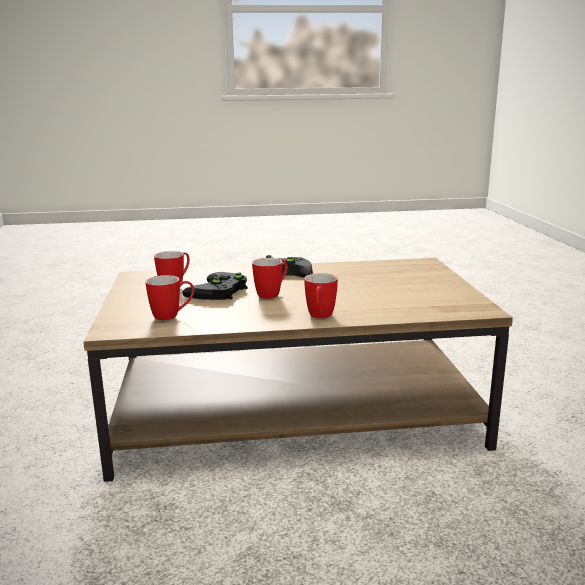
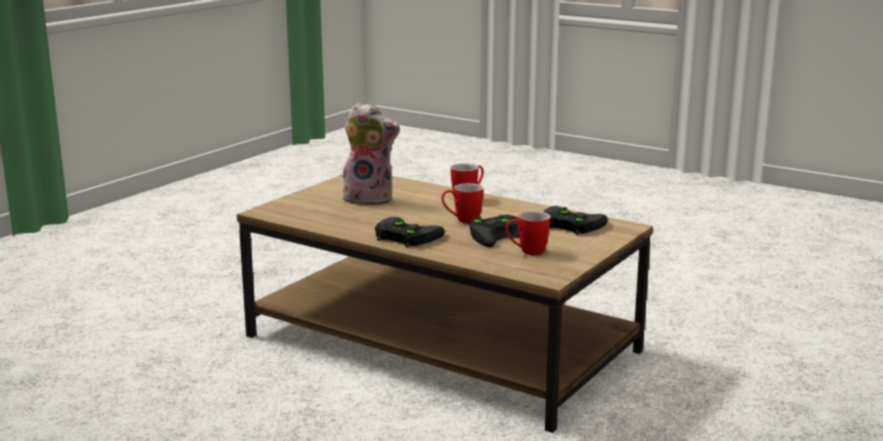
camera: 140 degrees left, 0 degrees up
(172, 316) = (569, 225): mug -> black game controller
(392, 290) = (370, 199): none -> plush toy

